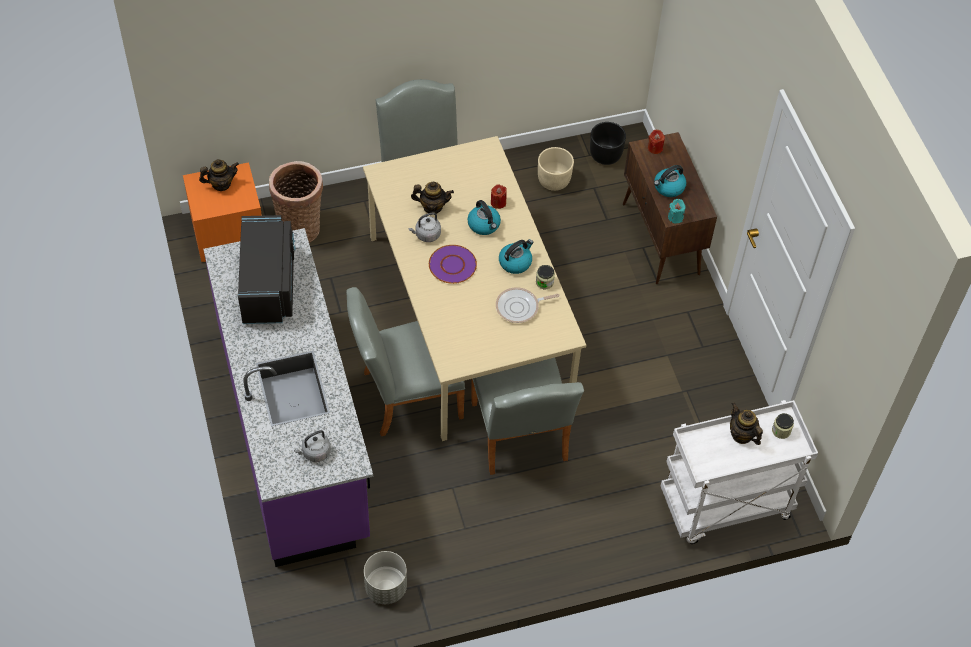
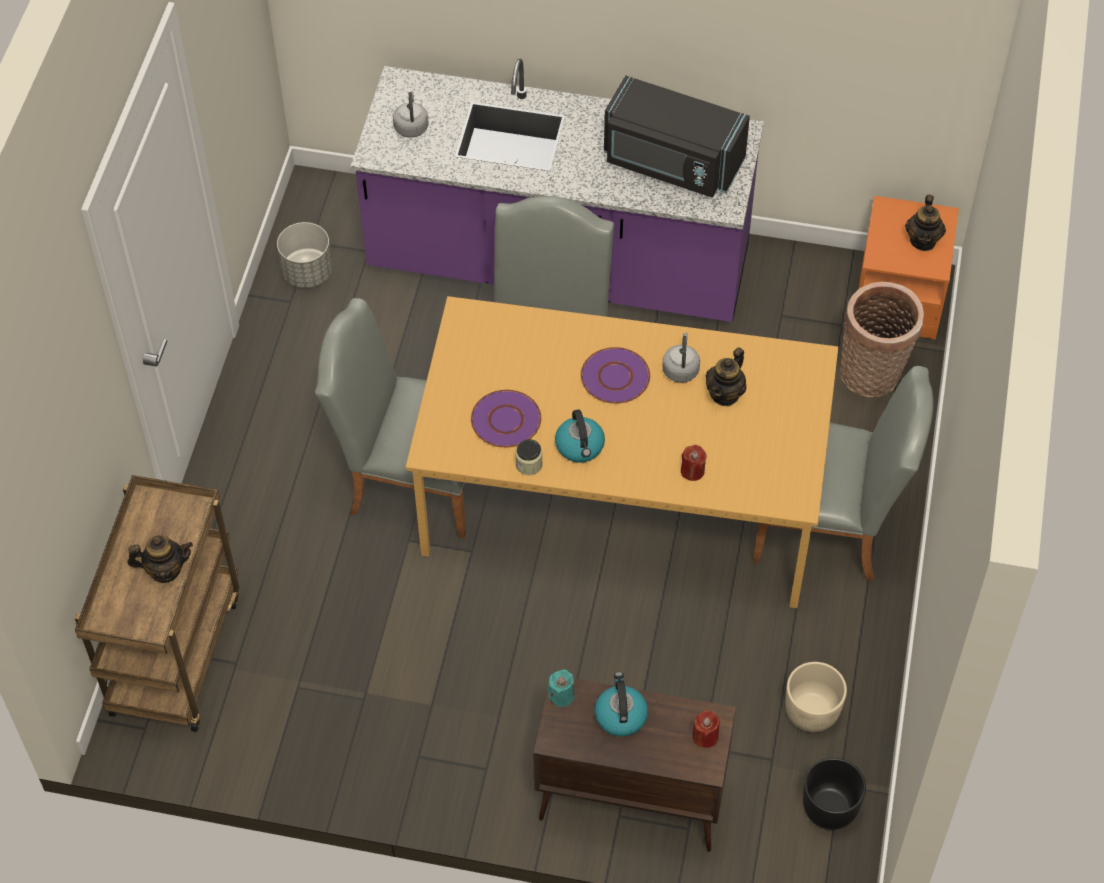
camera: 120 degrees right, 0 degrees up
(466, 319) = (623, 497): beige dining table -> orange dining table
(484, 225) = (662, 438): kettle -> none
(520, 307) = (505, 420): frying pan -> purple plate
(725, 507) = (175, 652): white cart -> brown cart
(781, 430) = (140, 617): jar -> none

